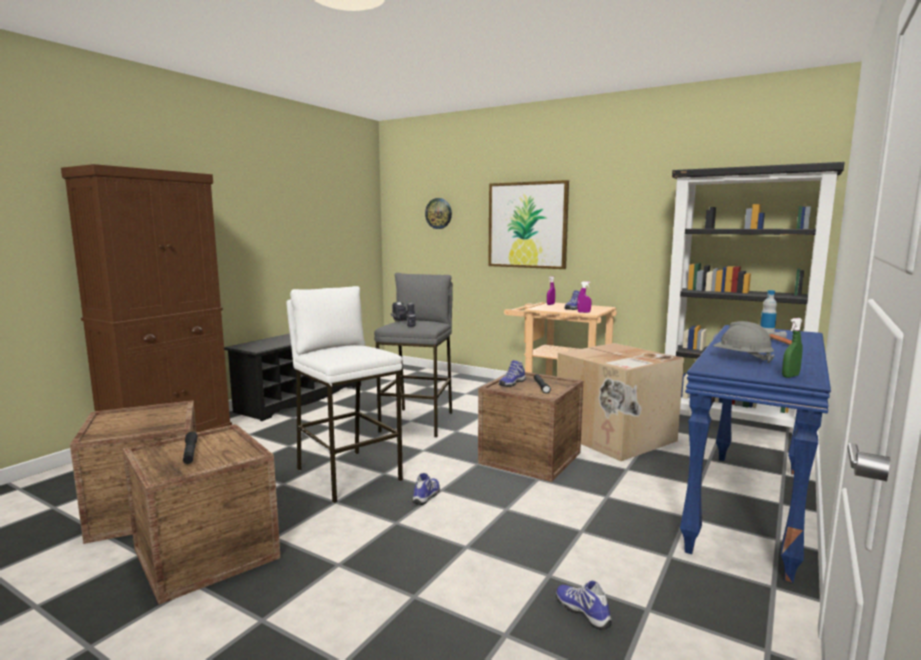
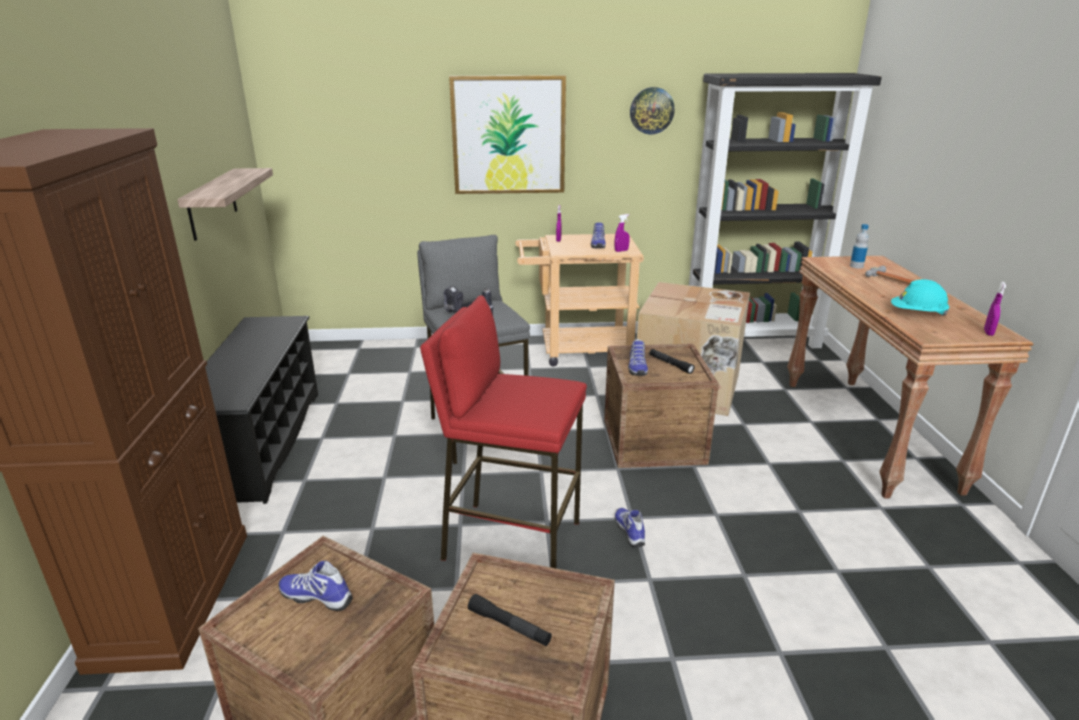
camera: 35 degrees left, 15 degrees up
(321, 250) = (212, 203): none -> shelf
(348, 475) = (511, 540): white stool -> red stool
(438, 213) = (363, 119): wall clock -> wall clock (651, 110)
(583, 611) = (900, 593): shoe -> shoe (317, 596)
(741, 358) = (917, 314): grey hard hat -> turquoise hard hat
(750, 508) = (867, 433): blue console table -> brown console table
(790, 376) = (988, 333): green spray bottle -> purple spray bottle

